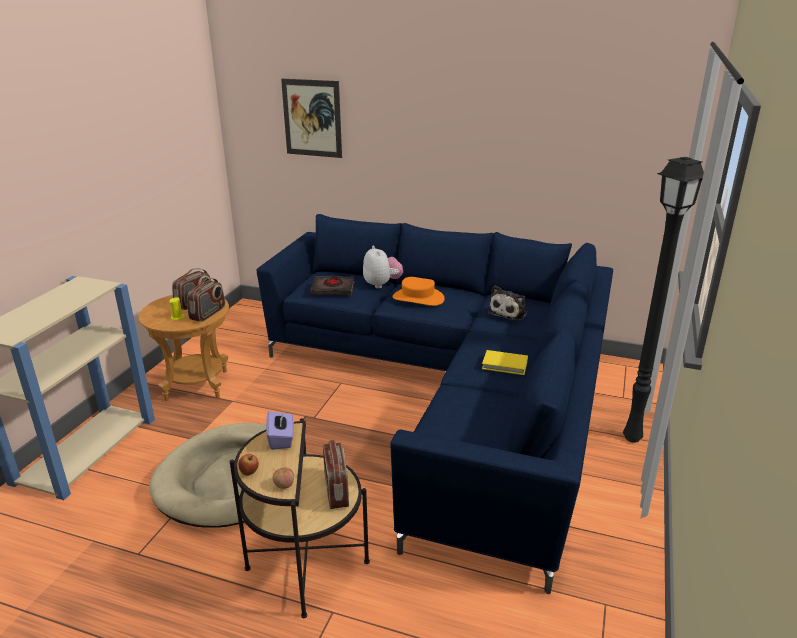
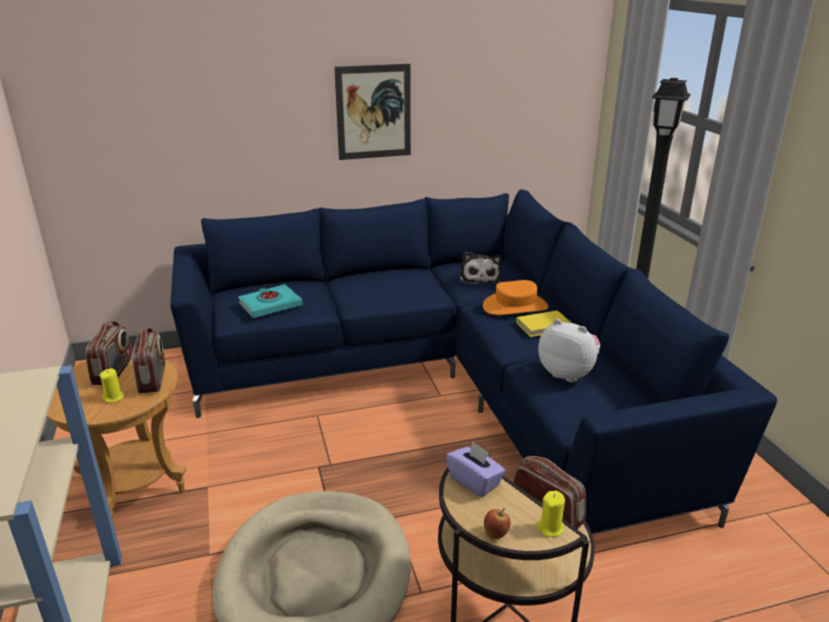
camera: 35 degrees left, 0 degrees up
(284, 485) = (550, 528): apple -> yellow candle
(312, 118) = (166, 94): picture -> picture (373, 112)
(333, 289) = (270, 305): black book -> turquoise book
(382, 284) = (316, 285): plush toy -> plush toy (567, 373)
(418, 298) = (377, 289): orange hat -> orange hat (515, 306)

